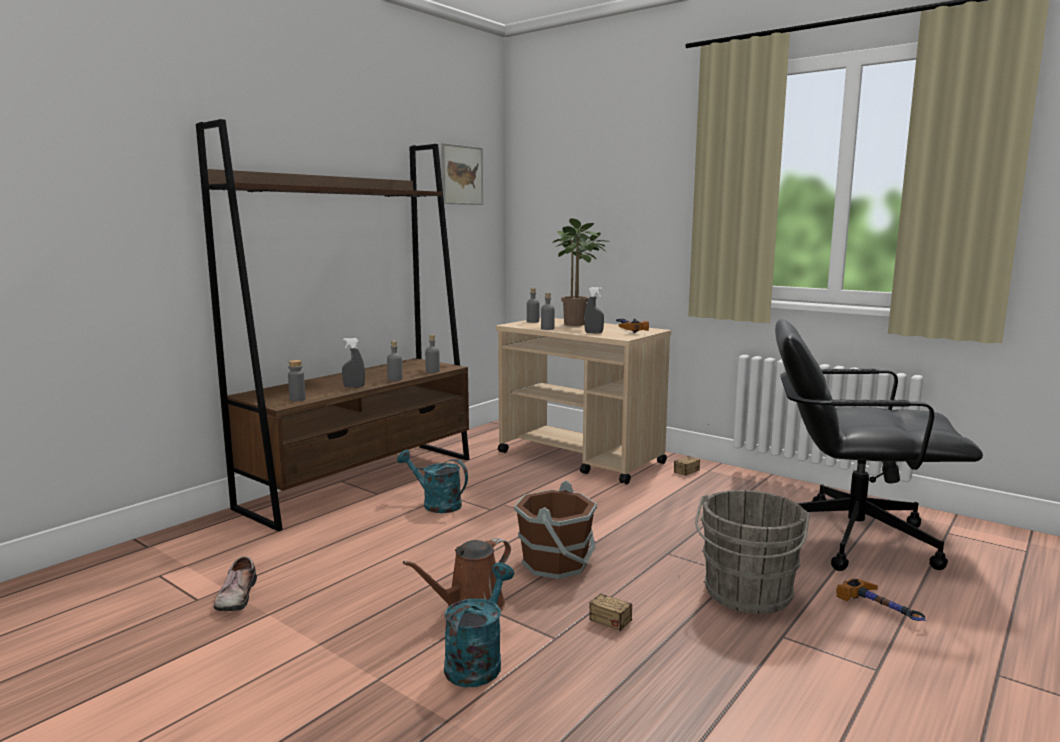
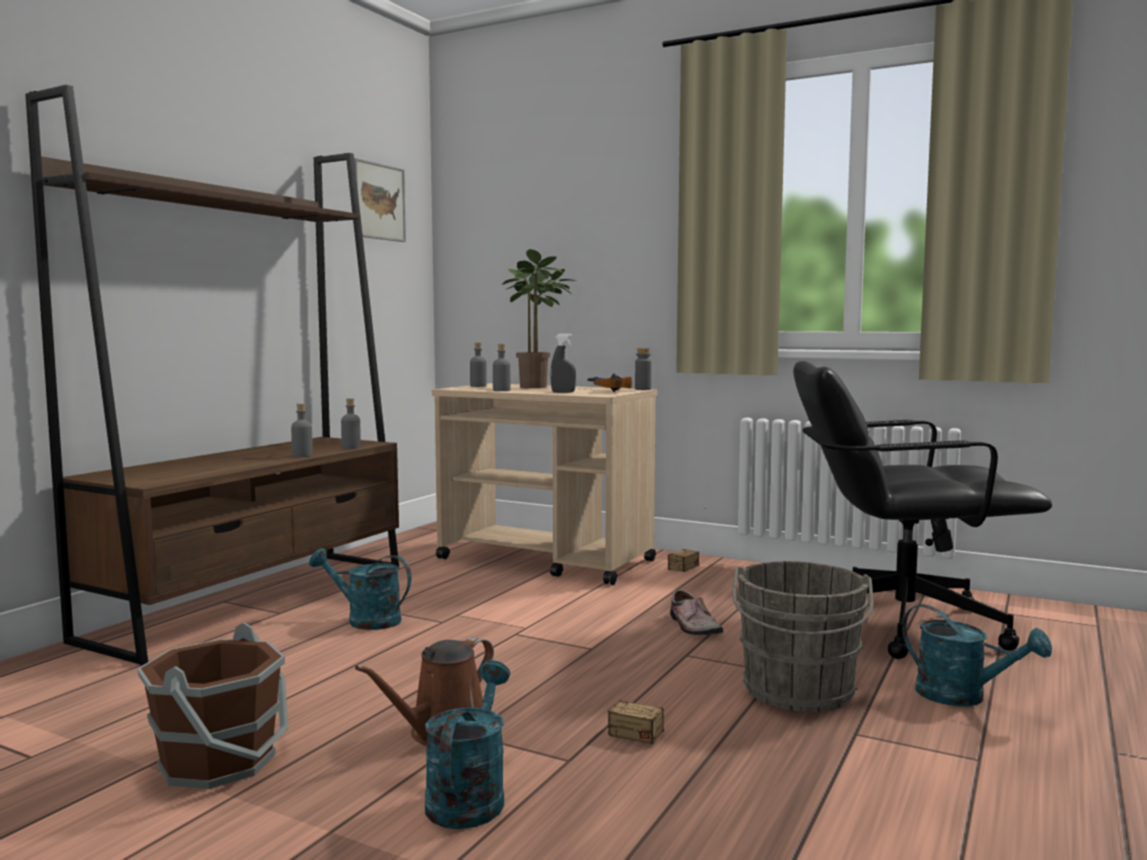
camera: 10 degrees left, 5 degrees down
(235, 596) = (90, 748): shoe -> shoe (692, 626)
(297, 399) = (170, 477): grey bottle -> grey bottle (643, 389)
(354, 387) = (247, 464): grey spray bottle -> none
(556, 563) = (547, 675): brown bucket -> brown bucket (220, 761)
(883, 611) = (963, 697): hammer -> turquoise watering can

